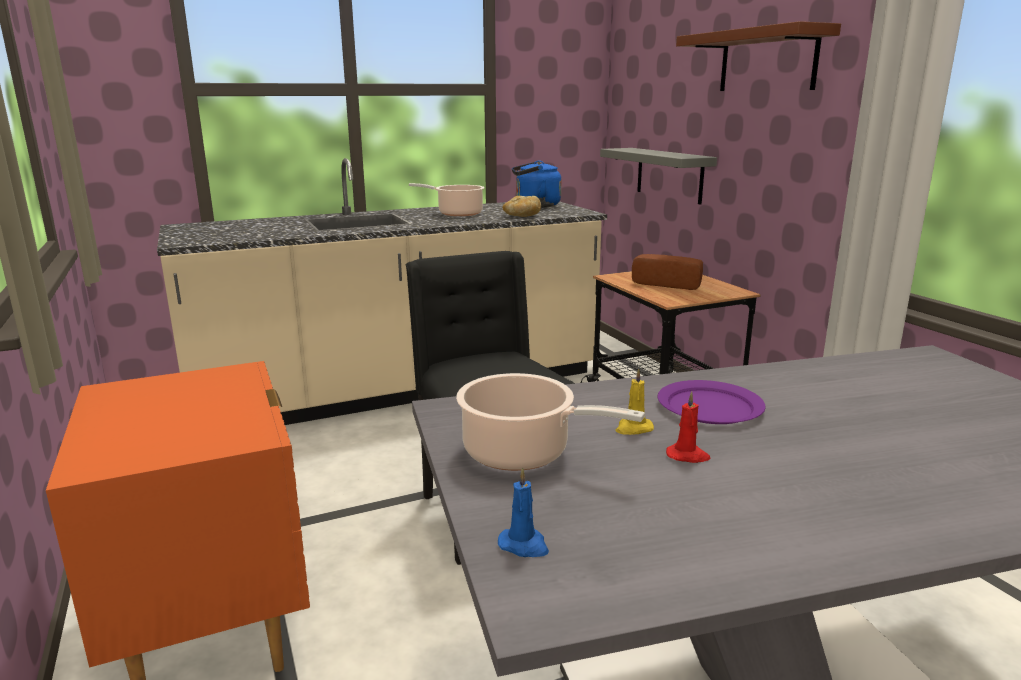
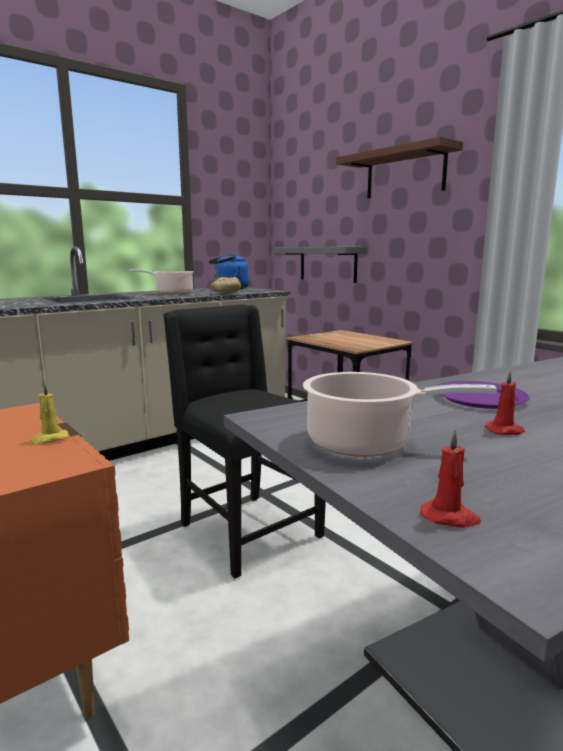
camera: 15 degrees left, 5 degrees down
(524, 545) = (450, 517): blue candle -> red candle
(633, 428) = (439, 417): yellow candle -> yellow candle (49, 439)
(668, 284) = (345, 339): bread -> none

